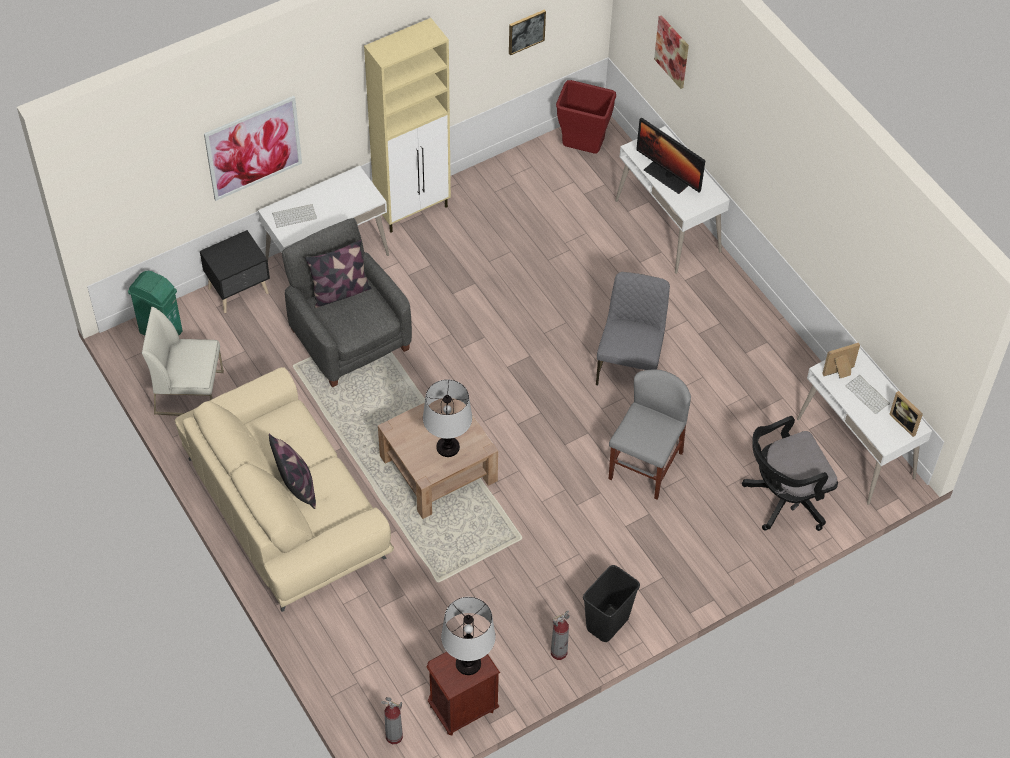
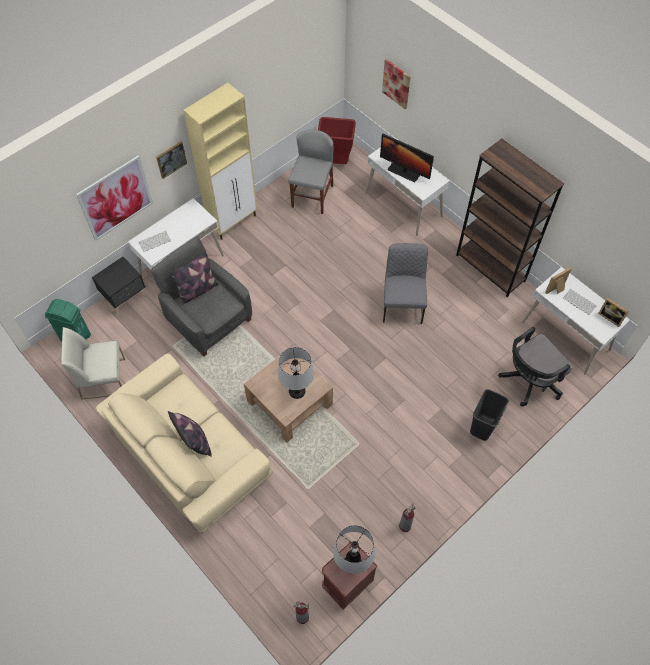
camera: 10 degrees left, 5 degrees up
(526, 31) = (292, 85): picture -> picture (171, 159)
(607, 624) = (433, 497): black trash can -> black trash can (483, 427)
(645, 466) = (430, 374): grey chair -> grey chair (312, 196)
(772, 336) = (490, 268): none -> brown bookcase

